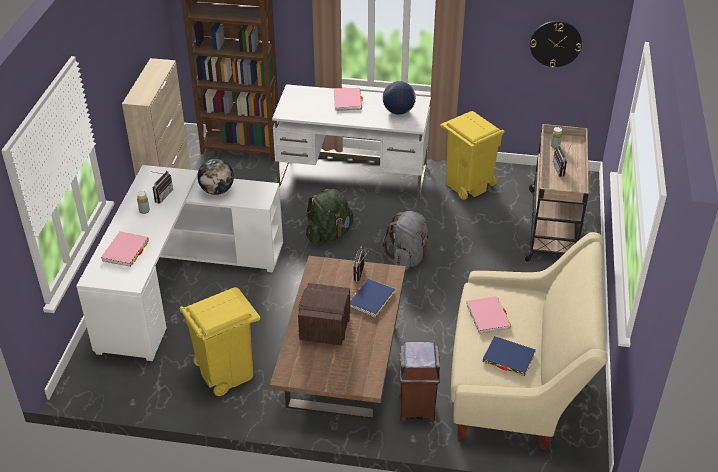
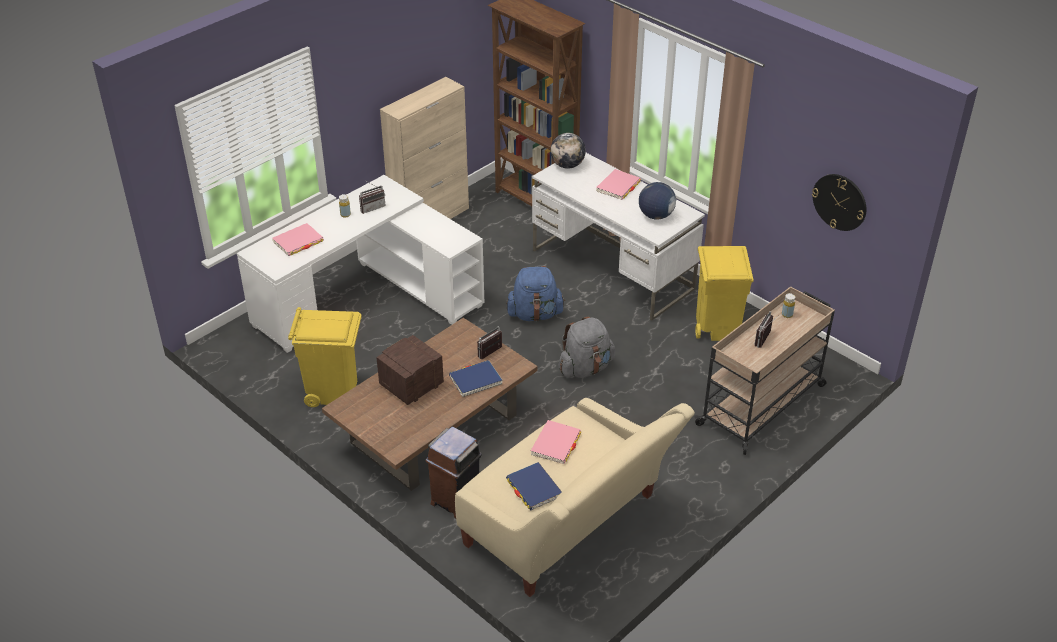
camera: 35 degrees right, 0 degrees up
(217, 190) = (424, 223): globe -> globe (567, 165)
(329, 234) = (535, 314): green backpack -> blue backpack

